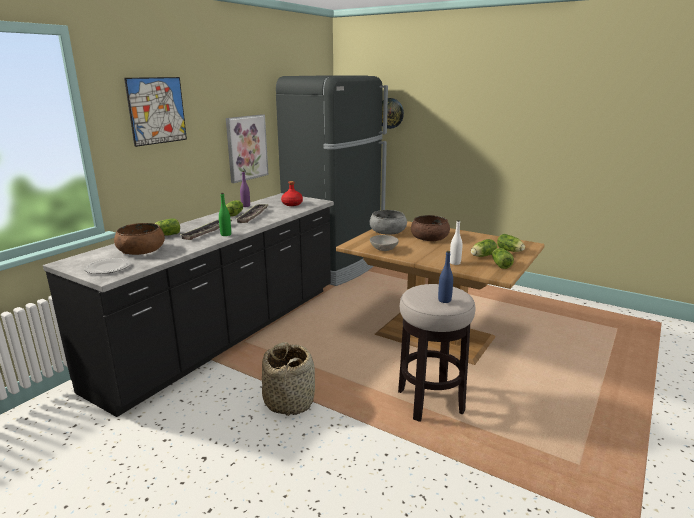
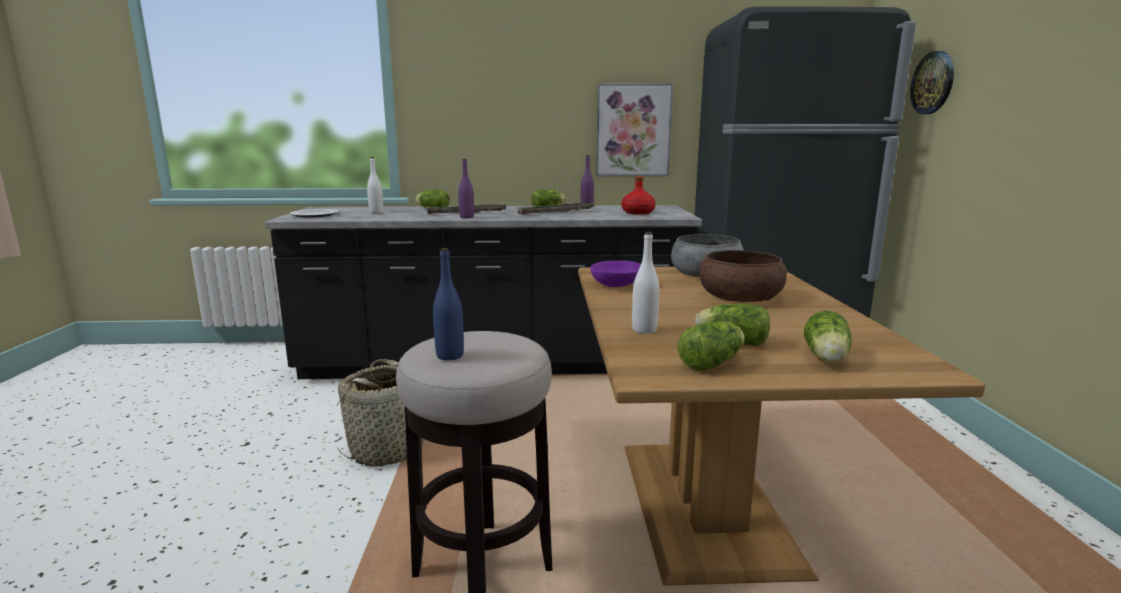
camera: 55 degrees right, 5 degrees down
(141, 250) = (376, 212): brown bowl -> white bottle
(157, 110) = (486, 65): picture -> none
(226, 234) = (466, 217): green bottle -> purple bottle
(384, 249) = (617, 285): grey bowl -> purple bowl

